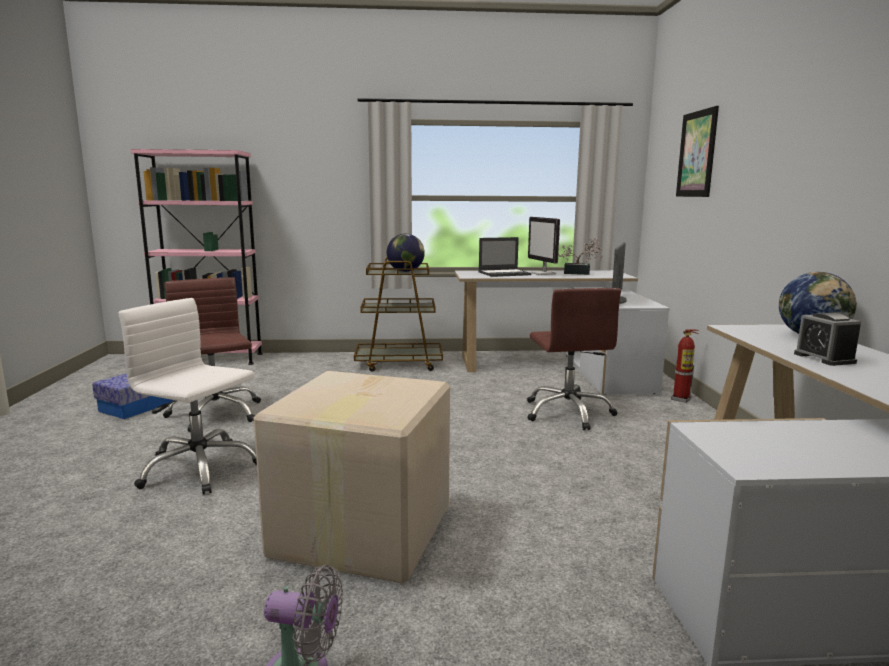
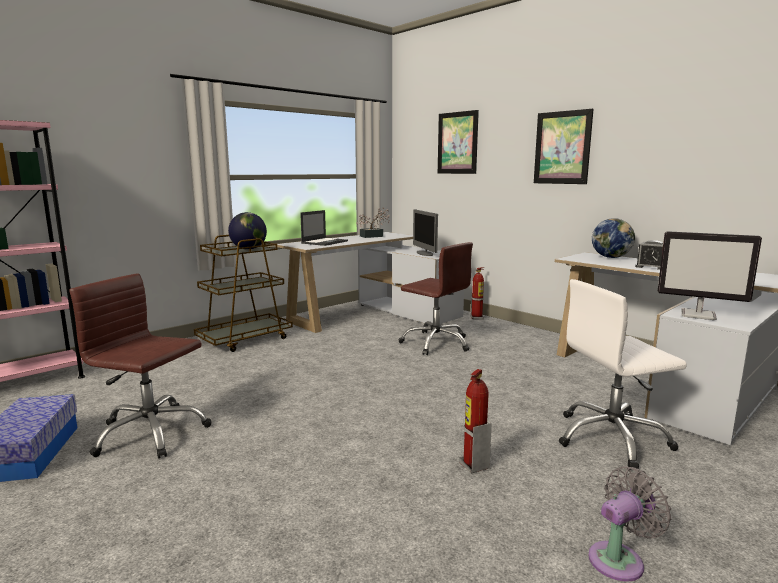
camera: 40 degrees left, 0 degrees up
(199, 468) = (248, 483): white office chair -> white office chair (611, 438)
(359, 531) = (473, 465): cardboard box -> fire extinguisher
(543, 273) = (351, 239): monitor -> monitor (699, 315)
(795, 156) = (562, 148): none -> picture

